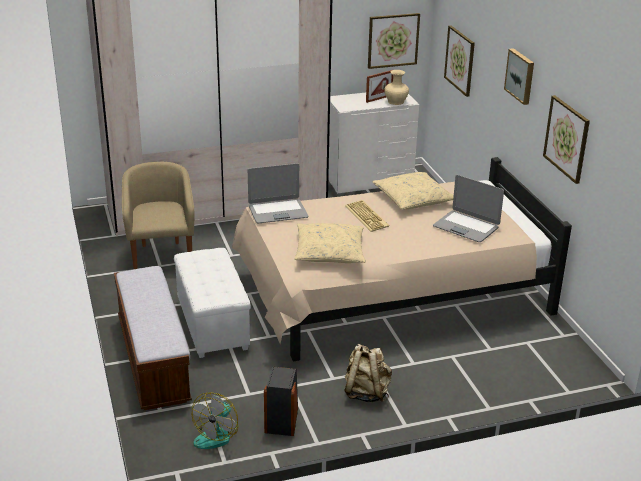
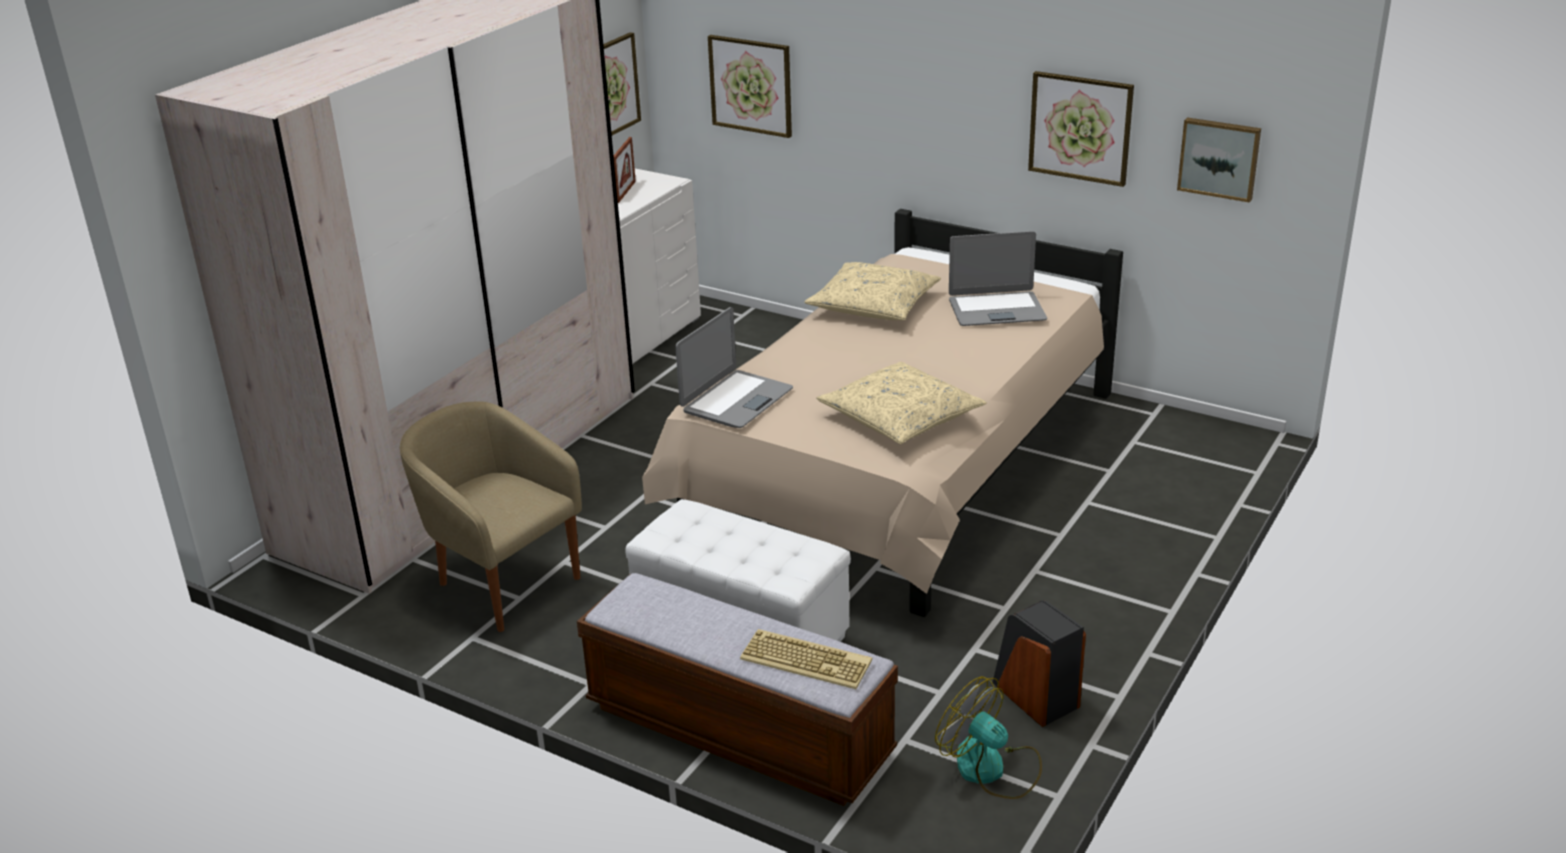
camera: 40 degrees left, 0 degrees up
(217, 434) = (991, 769): fan -> fan turned 150 degrees clockwise
(366, 393) = (1071, 601): beige backpack -> none
(367, 217) = (863, 352): keyboard -> keyboard (808, 659)
(396, 101) = (656, 187): beige vase -> none
(521, 76) = (936, 65): picture -> picture (1219, 158)

